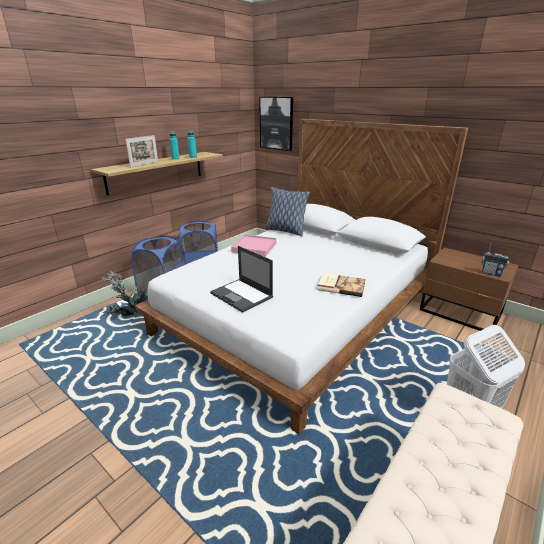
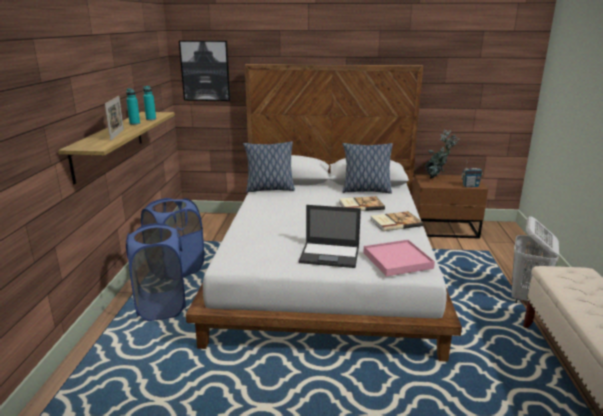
camera: 35 degrees left, 5 degrees down
(130, 317) = (148, 342): potted plant -> potted plant (436, 179)
(254, 247) = (267, 212): pink tray -> pink tray (397, 260)
(335, 262) = (360, 205): none -> book
(363, 251) = (366, 191): none -> pillow

